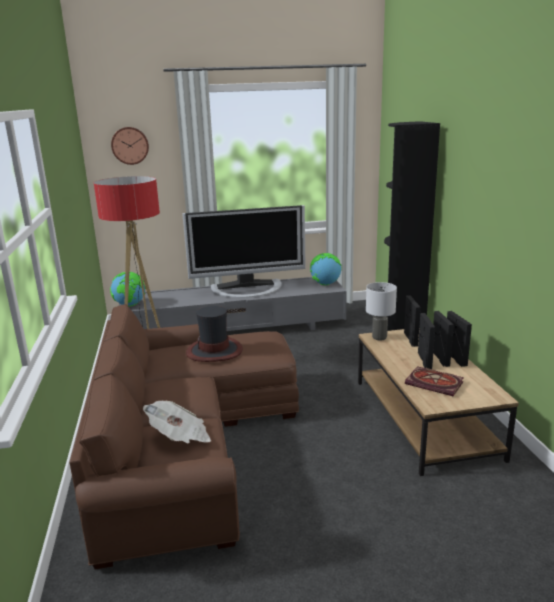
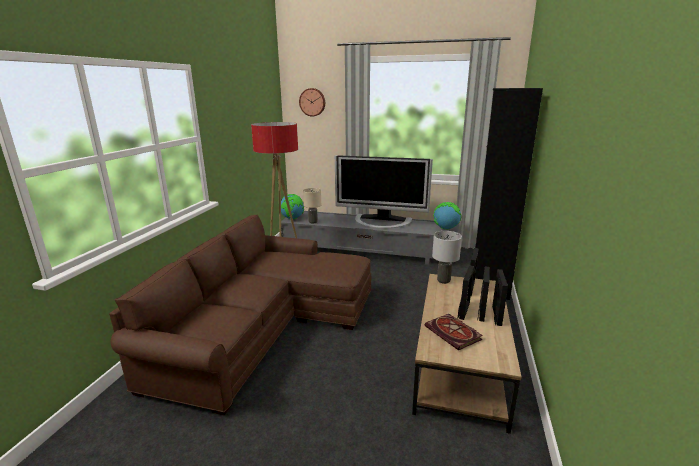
camera: 25 degrees right, 0 degrees up
(163, 304) = (313, 222): none -> beige table lamp
(180, 437) = (214, 318): newspaper -> none
(214, 351) = (304, 261): hat -> none

